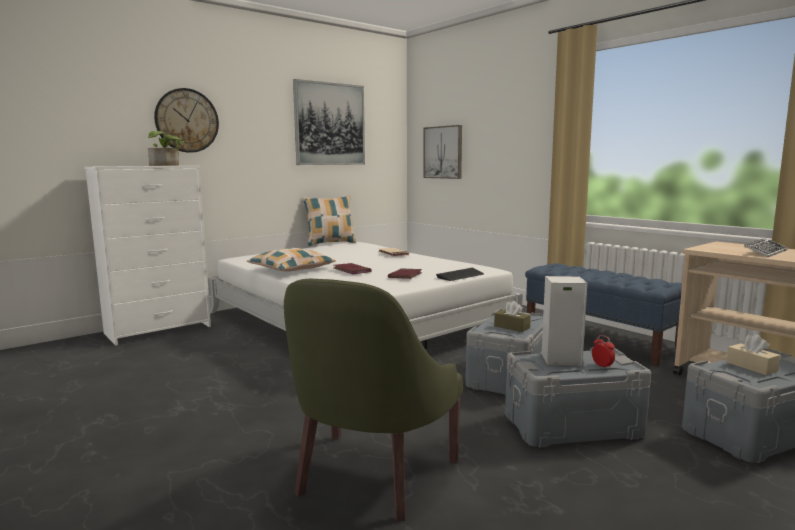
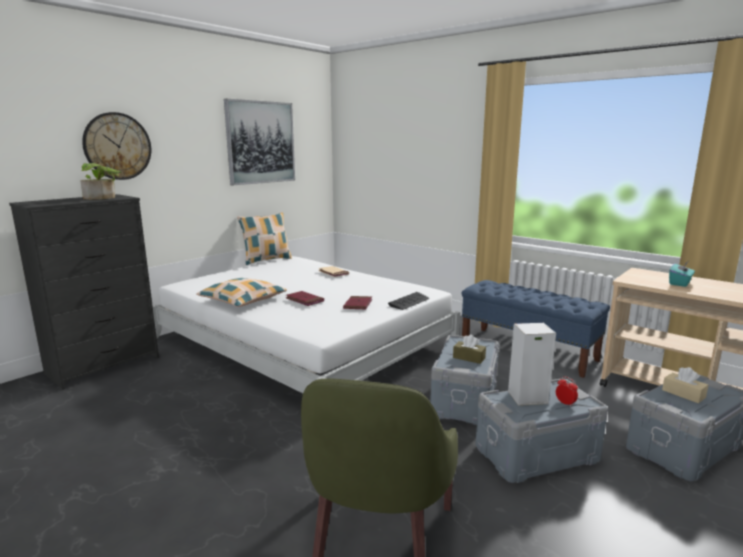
camera: 10 degrees left, 5 degrees up
(159, 329) = (104, 364): white dresser -> black dresser
(443, 152) = (370, 168): picture -> none
(765, 252) = (680, 283): keyboard -> turquoise tissue box

